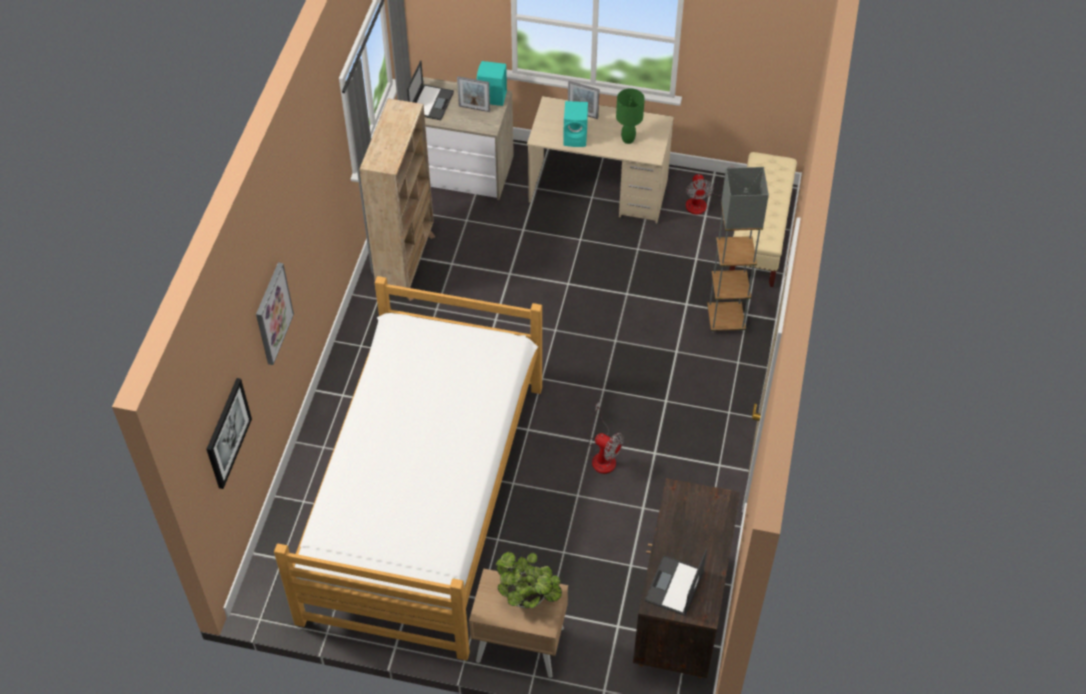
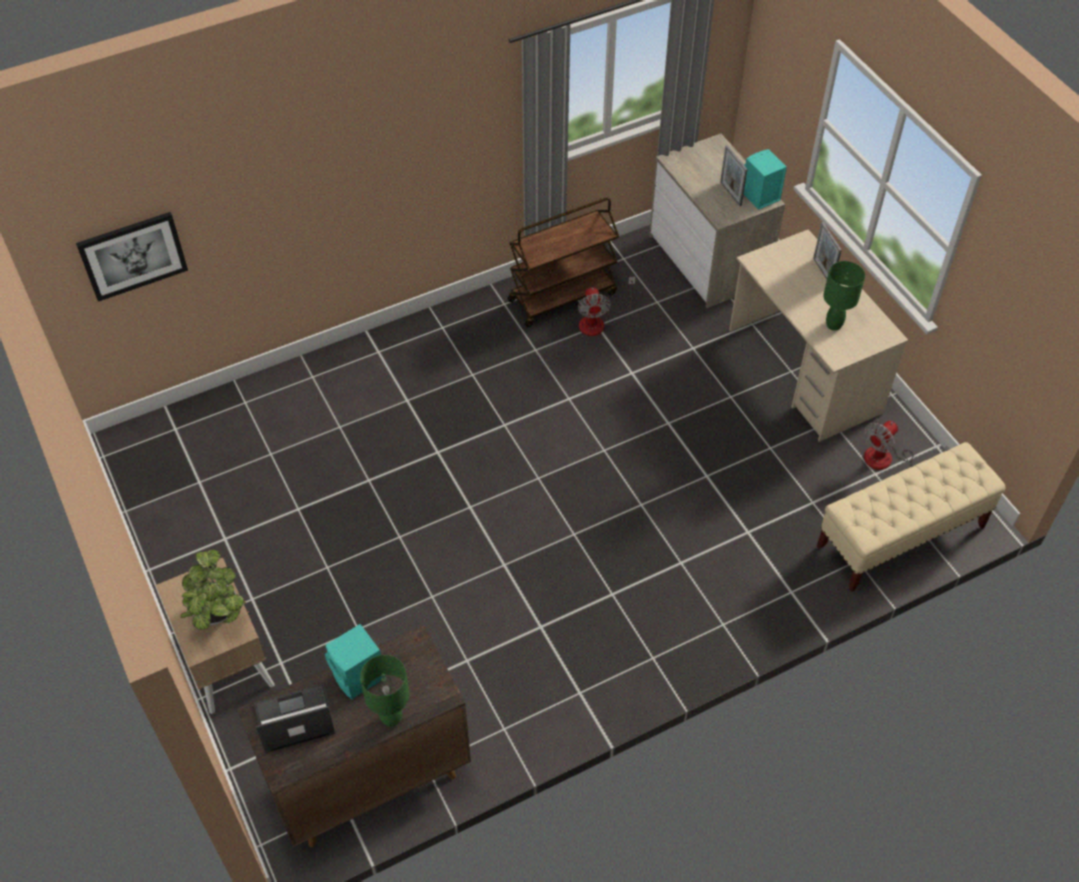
camera: 50 degrees right, 0 degrees up
(272, 313) = (281, 195): picture -> none
(406, 264) = (562, 296): beige bookcase -> brown cart
(424, 500) = (320, 483): bed -> none
(431, 102) = (702, 162): laptop -> none
(576, 137) = (788, 286): turquoise speaker -> turquoise speaker (359, 677)
(603, 455) = (497, 586): fan -> fan (598, 321)
(719, 535) = (391, 719): none -> green table lamp
(725, 320) = (764, 578): grey floor lamp -> none

